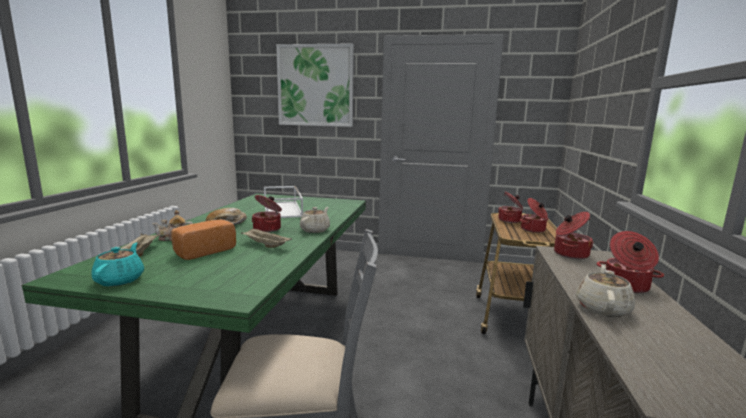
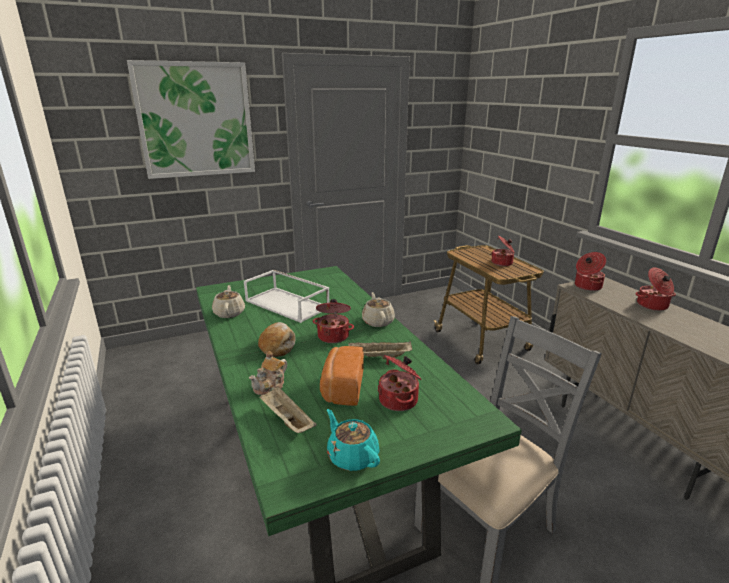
camera: 35 degrees left, 10 degrees up
(510, 220) = (474, 257): cooking pot -> cooking pot (399, 400)
(603, 308) = (672, 328): beige teapot -> beige teapot (229, 313)

